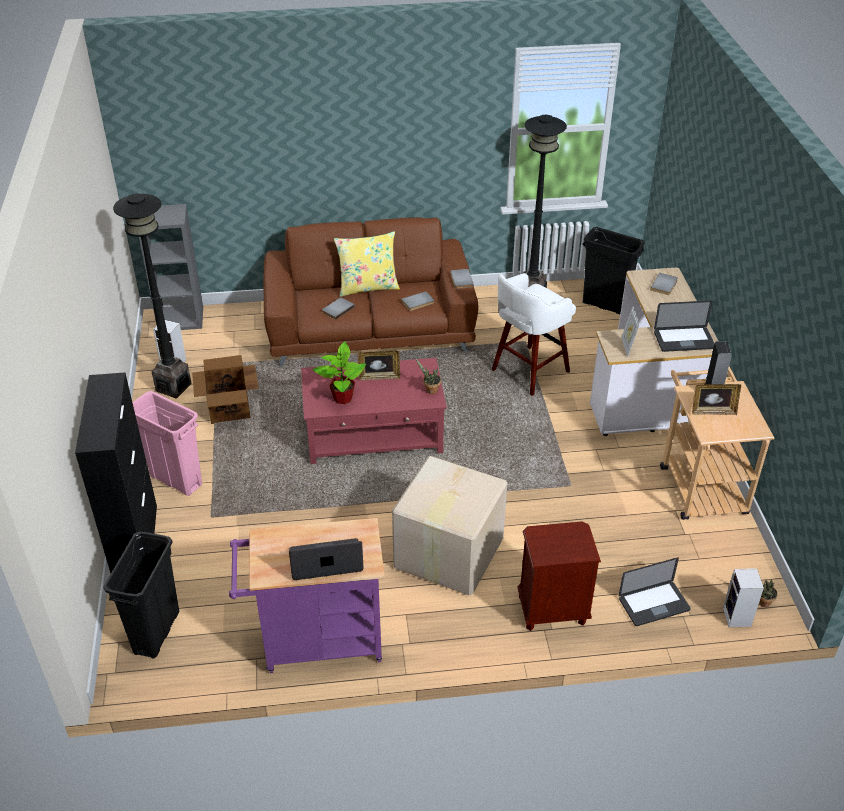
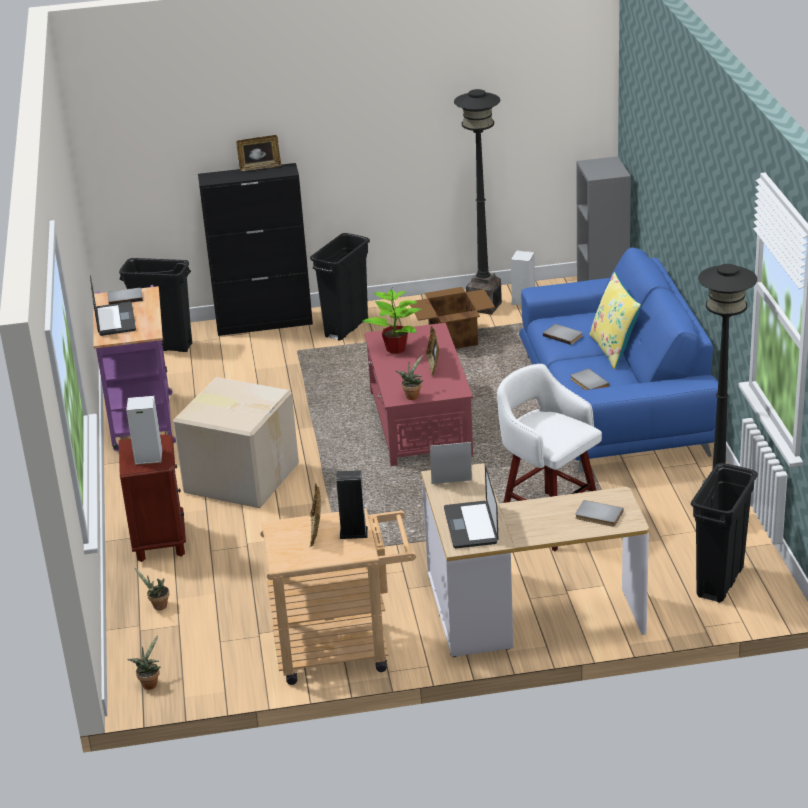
camera: 90 degrees right, 10 degrees down
(87, 401) = (260, 167): none -> picture frame
(176, 480) = (346, 328): pink trash can -> black trash can
(370, 328) = (614, 404): brown sofa -> blue sofa
(460, 280) = (619, 392): grey book -> grey book (125, 297)
(654, 604) = (158, 606): laptop -> potted plant
(737, 618) = (131, 663): speaker -> speaker (147, 457)

